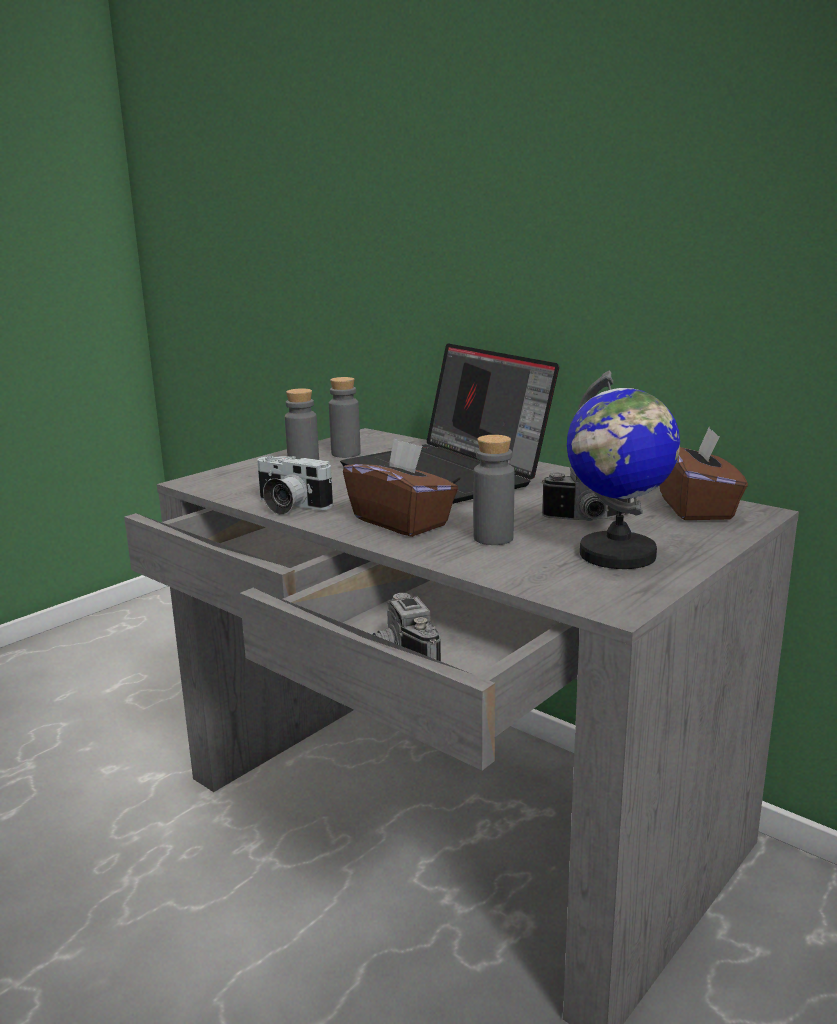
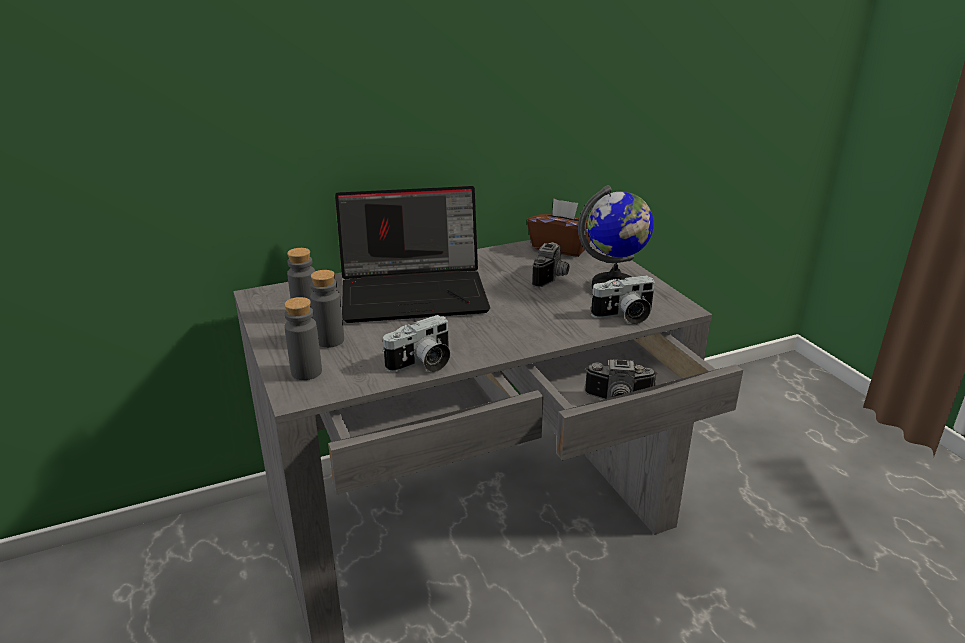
camera: 65 degrees left, 10 degrees up
(401, 522) = (502, 331): brown tissue box -> none
(493, 538) = (559, 311): grey bottle -> grey bottle (306, 372)
(531, 574) = (624, 316): none -> camera

